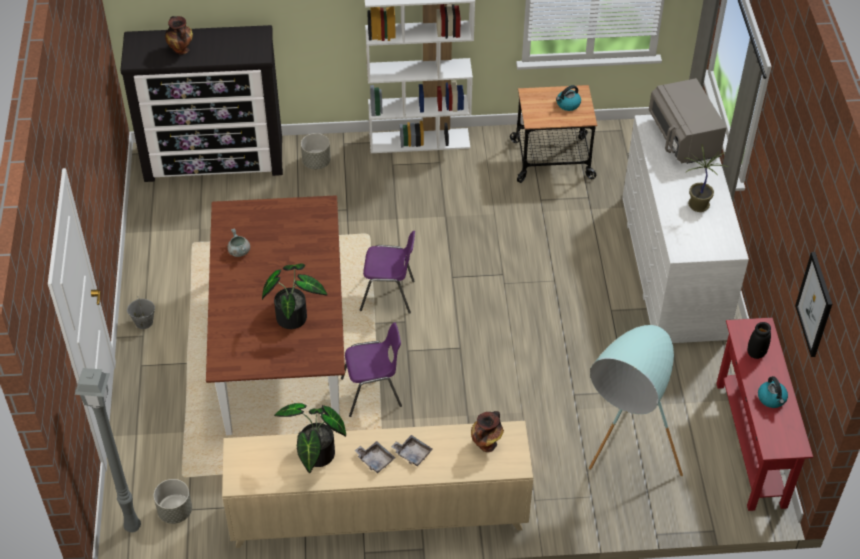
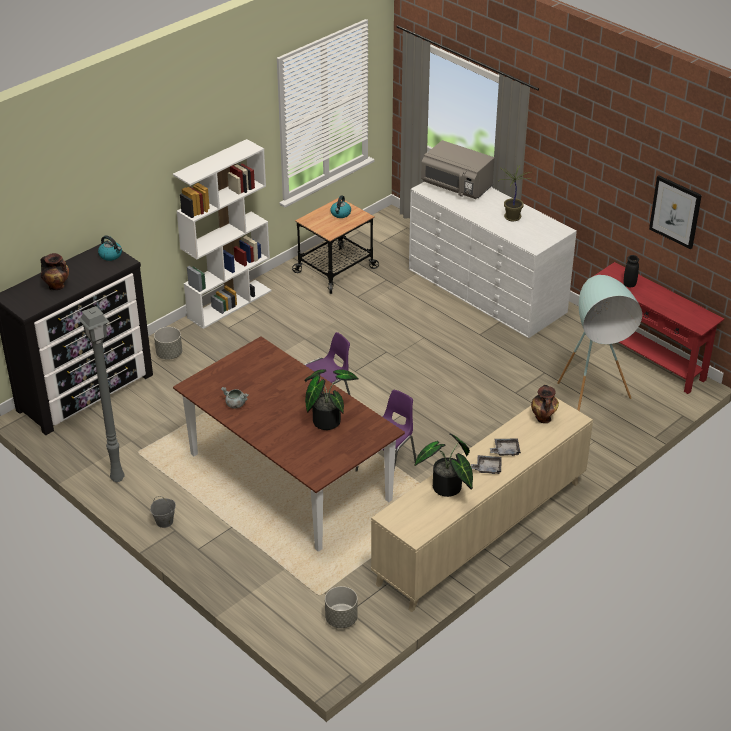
camera: 40 degrees left, 10 degrees down
(132, 525) = (321, 648): grey floor lamp -> grey floor lamp (116, 478)
(772, 399) = (667, 302): kettle -> kettle (111, 255)

